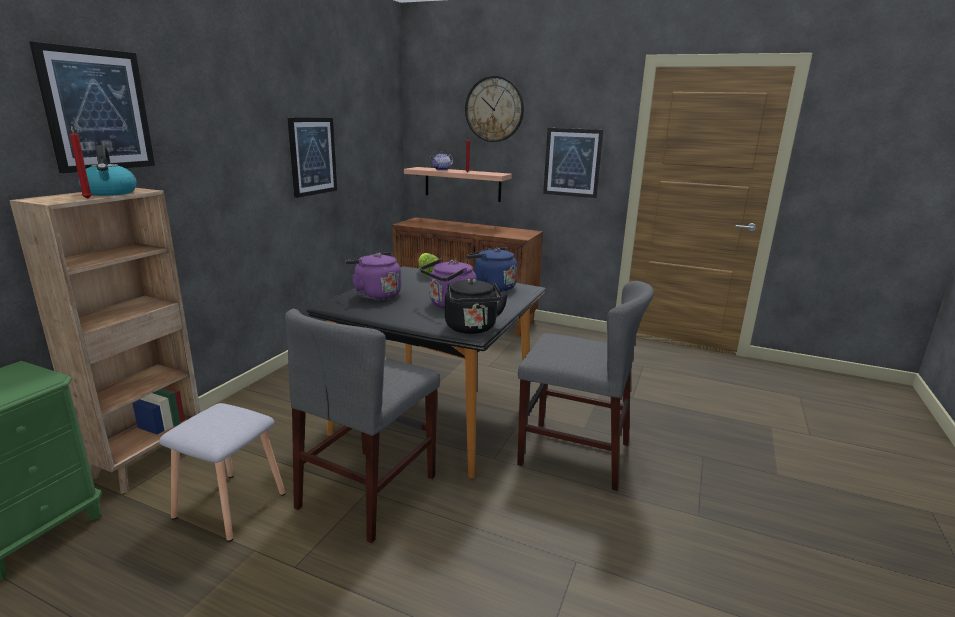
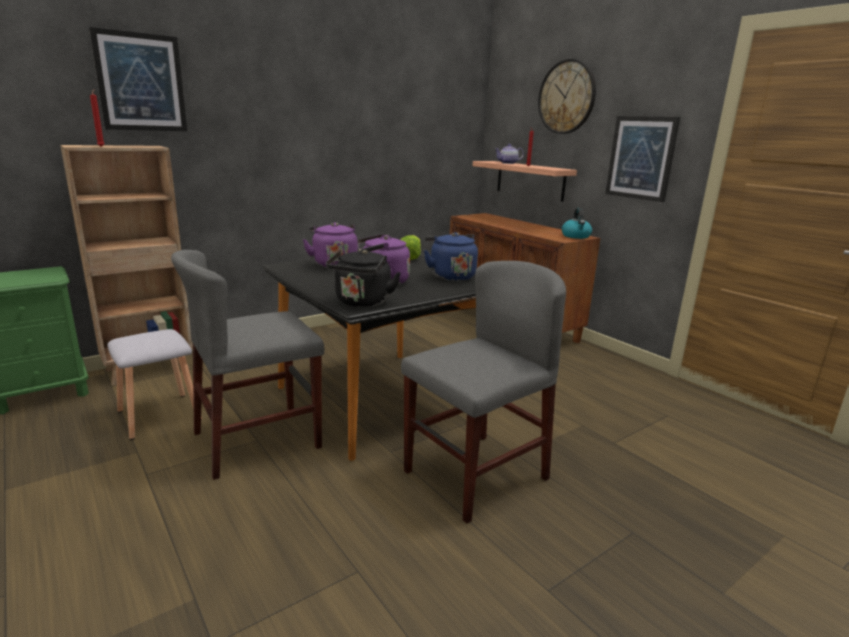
camera: 30 degrees right, 0 degrees up
(110, 193) = (129, 146): kettle -> kettle (576, 236)
(312, 156) = (360, 139): picture -> none
(574, 454) = (475, 475): grey chair -> grey chair turned 90 degrees counterclockwise

